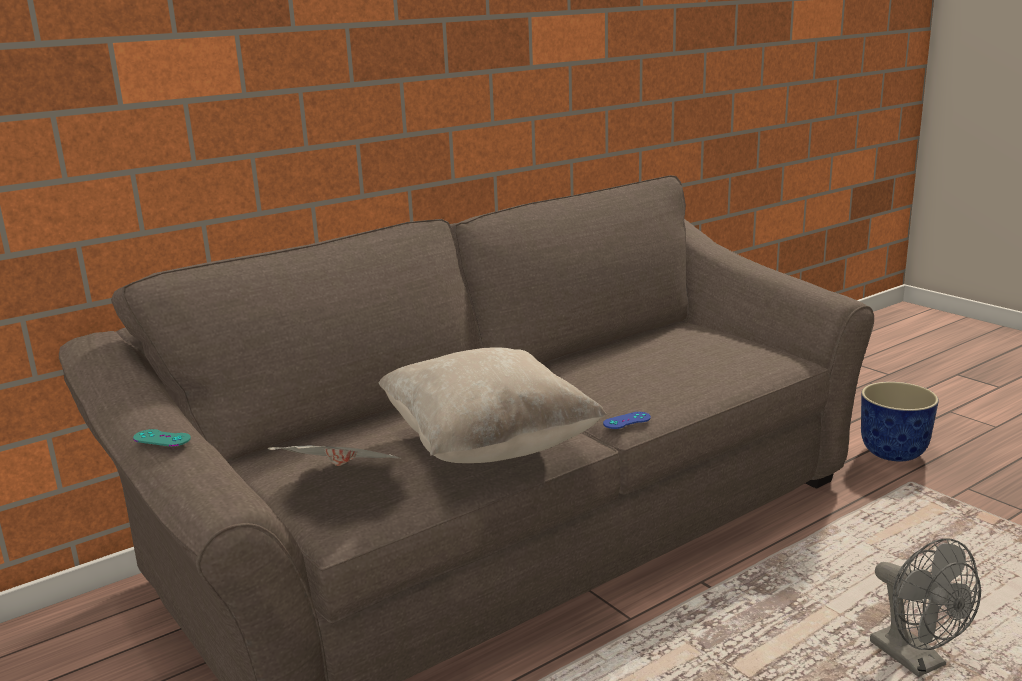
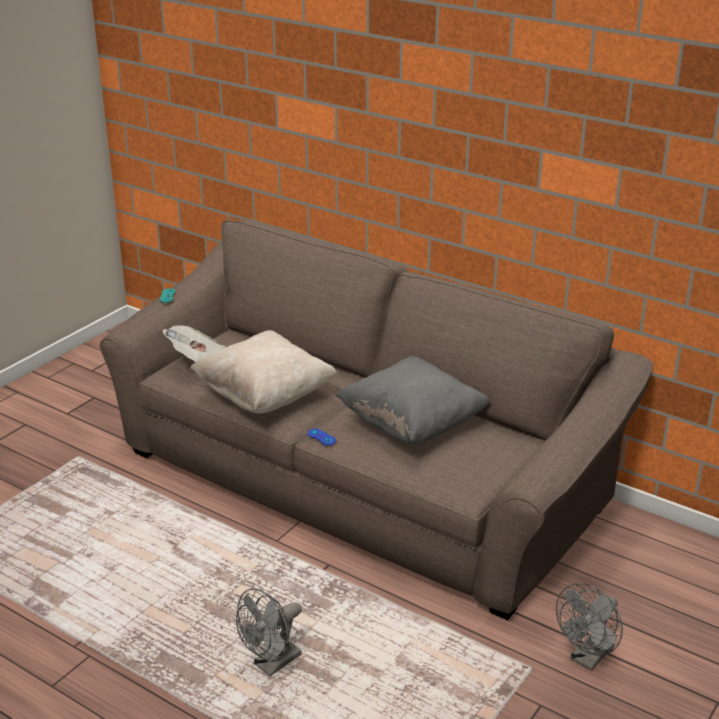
camera: 70 degrees right, 10 degrees up
(629, 366) = (412, 425): none -> grey pillow
(893, 452) = (588, 658): planter -> grey fan

